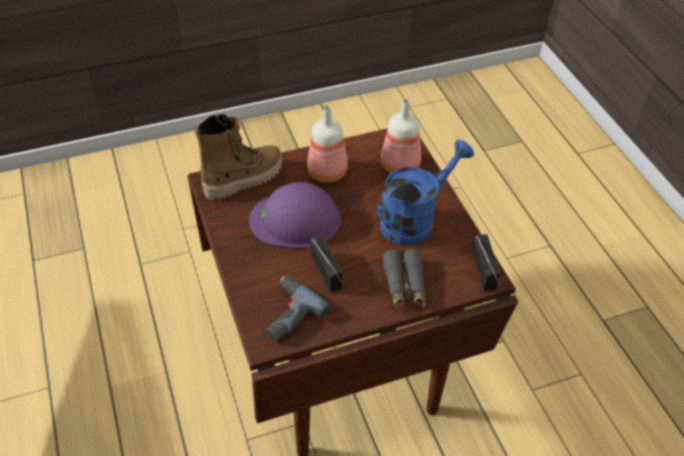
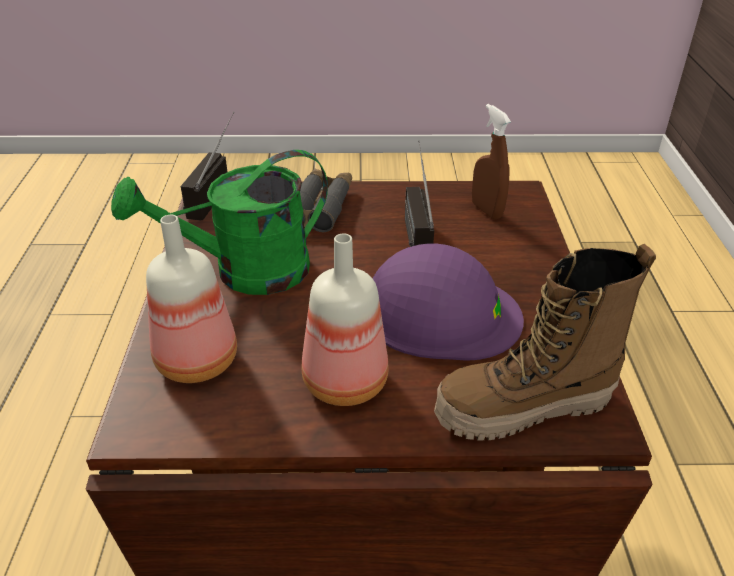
camera: 160 degrees left, 10 degrees down
(287, 313) = (486, 210): power drill -> brown spray bottle
(414, 219) = (245, 272): blue watering can -> green watering can

